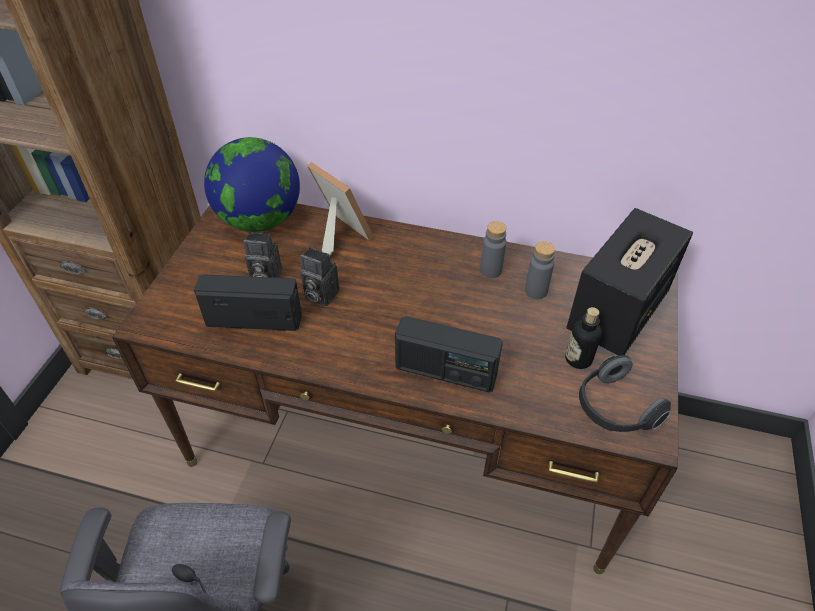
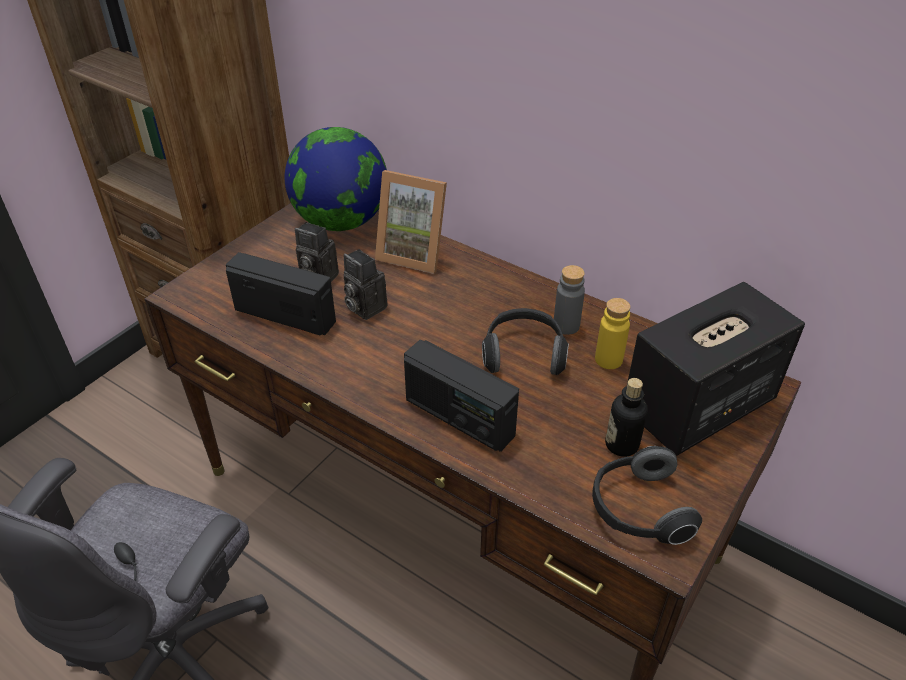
camera: 20 degrees right, 5 degrees down
(338, 235) = (414, 253): picture frame -> picture frame turned 135 degrees clockwise
(469, 303) = (523, 354): none -> headphones
(536, 291) = (608, 360): grey bottle -> yellow bottle

